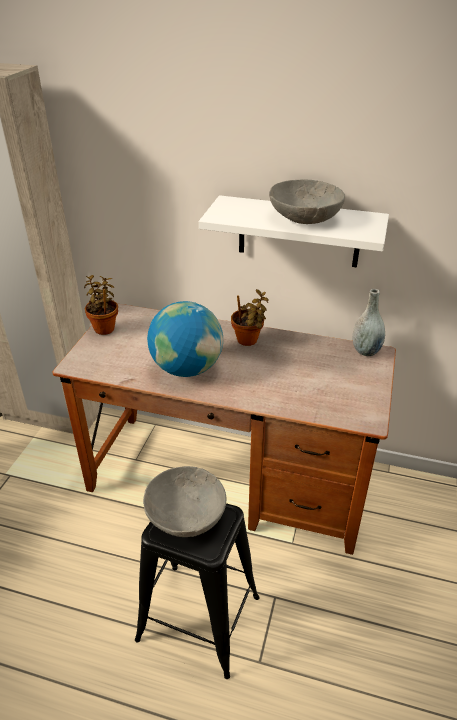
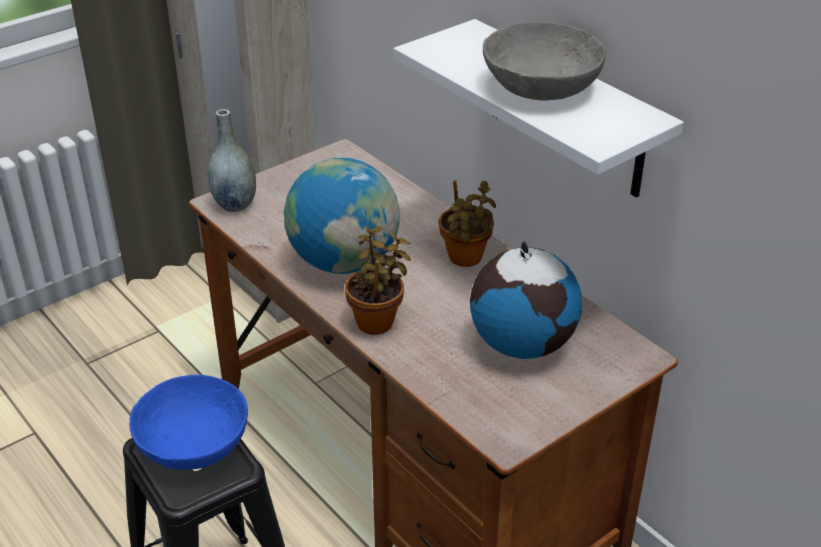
camera: 35 degrees right, 0 degrees up
(104, 327) = (302, 168): potted plant -> potted plant (377, 320)
(186, 515) = (194, 444): grey bowl -> blue bowl
(323, 371) = (522, 344): none -> globe
(365, 351) = (622, 345): grey vase -> grey vase (235, 205)

